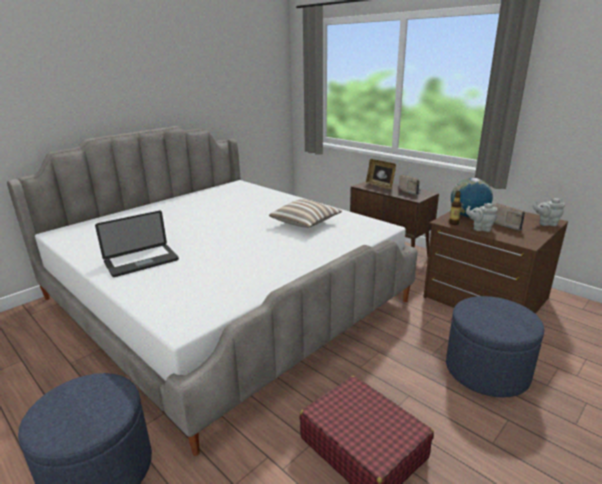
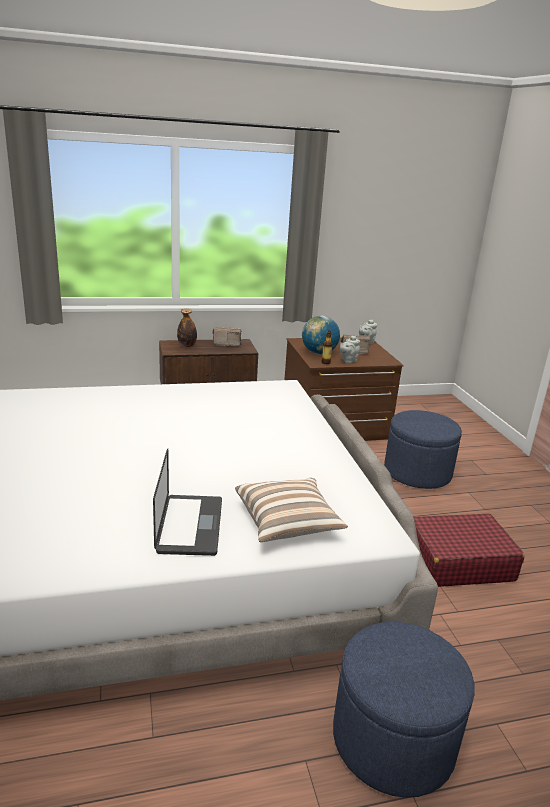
camera: 60 degrees left, 0 degrees up
(306, 223) = (223, 409): pillow -> pillow (287, 523)
(380, 185) = (187, 346): picture frame -> bottle

